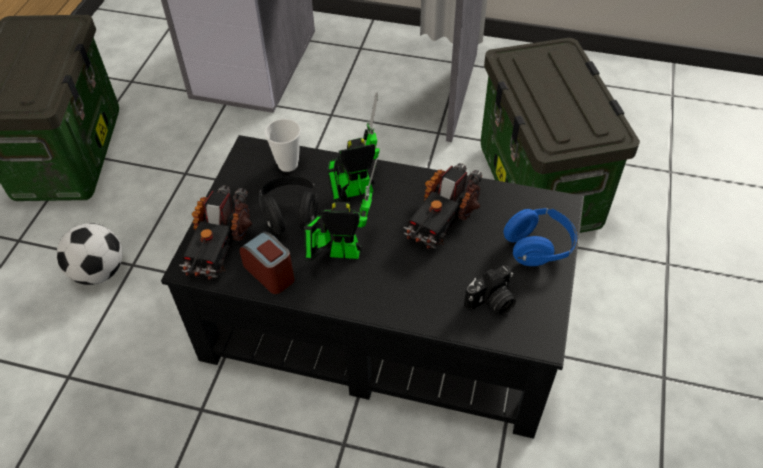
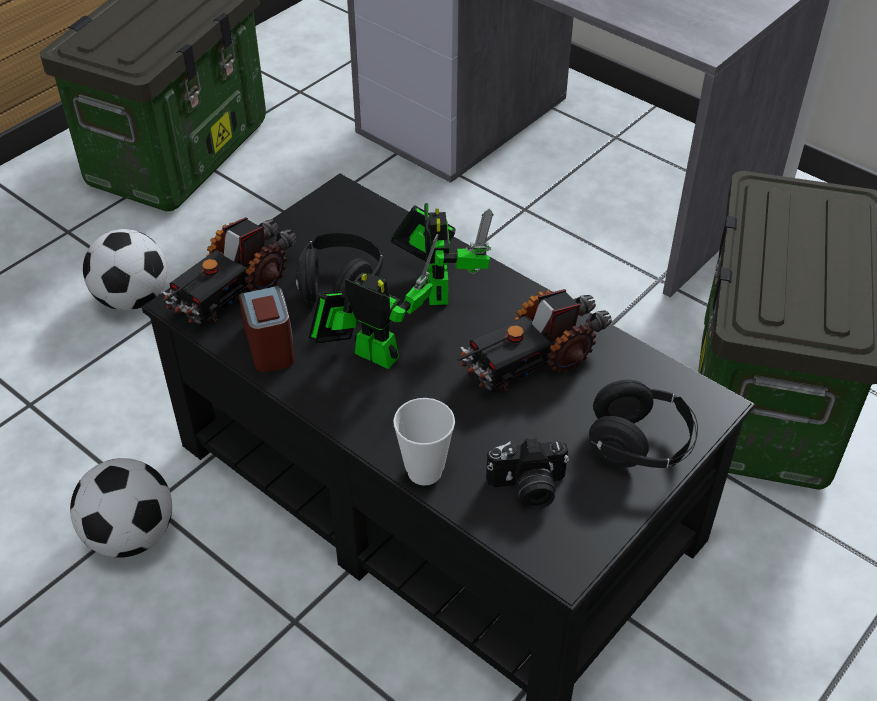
camera: 25 degrees right, 5 degrees down
(200, 437) = (131, 535): none -> football
(288, 164) = (375, 226): cup -> cup (424, 471)
(354, 191) = (437, 286): toy robot -> toy robot turned 75 degrees clockwise
(538, 247) = (640, 445): blue headphones -> black headphones

